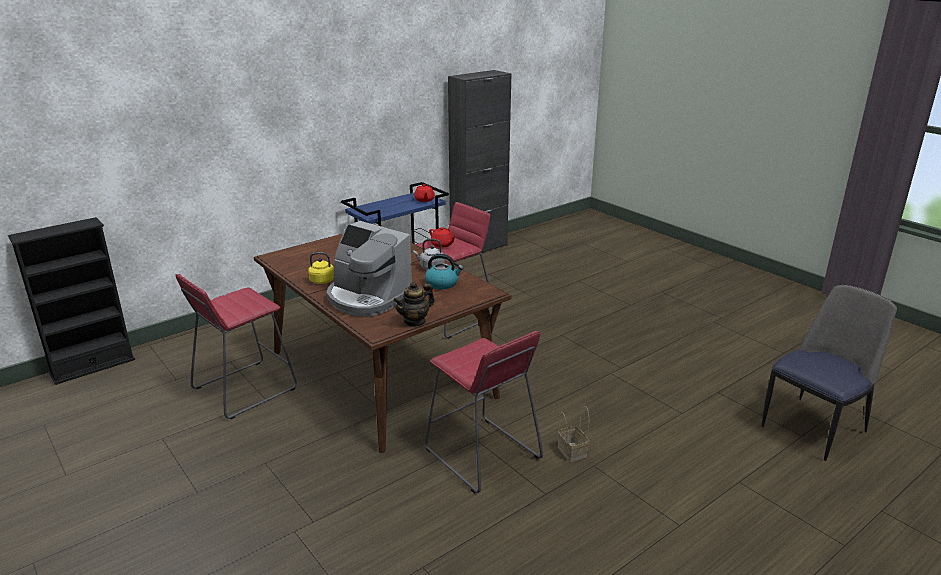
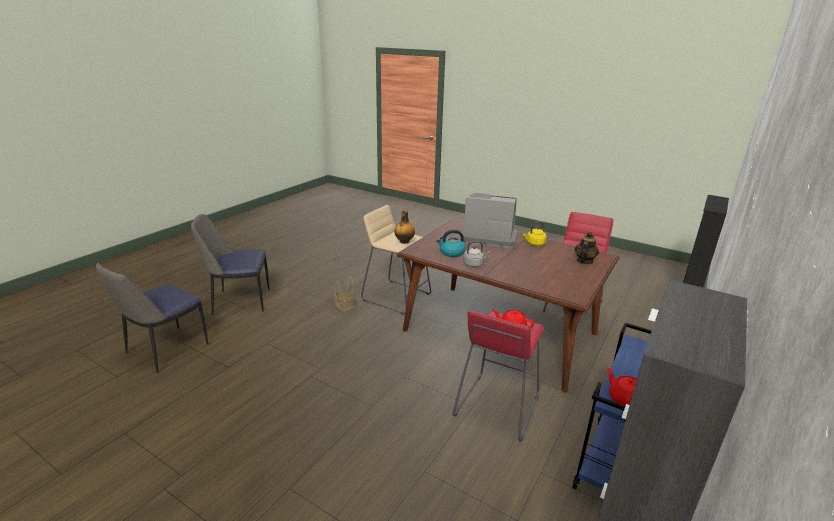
camera: 160 degrees right, 0 degrees up
(415, 321) = (444, 229): teapot -> teapot (584, 261)
(476, 351) = (404, 242): none -> bottle
(482, 454) = (396, 297): red stool -> beige stool
(755, 498) = (239, 301): none -> chair

